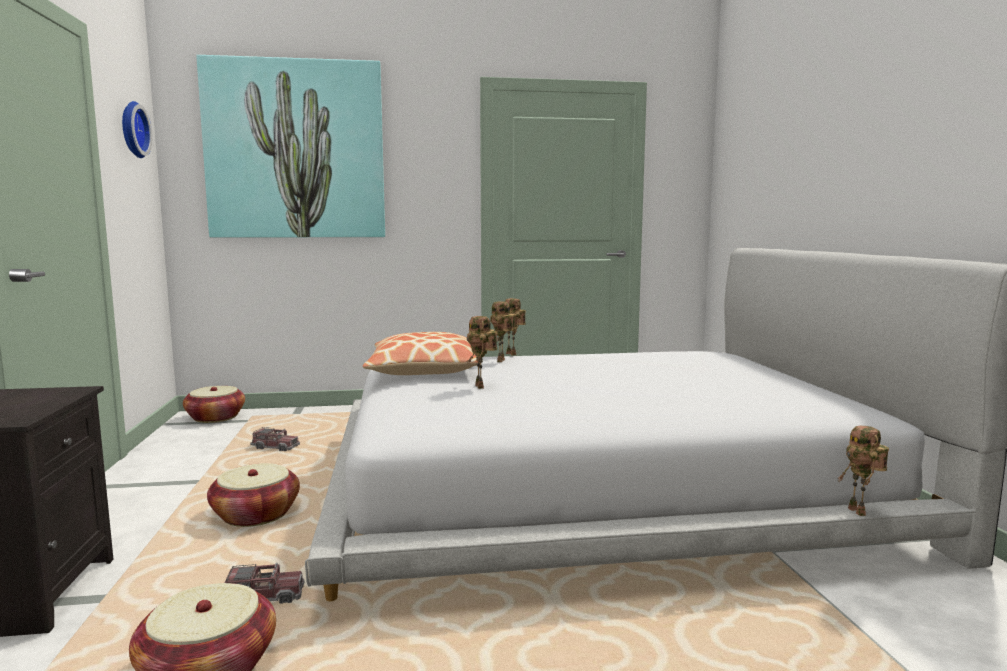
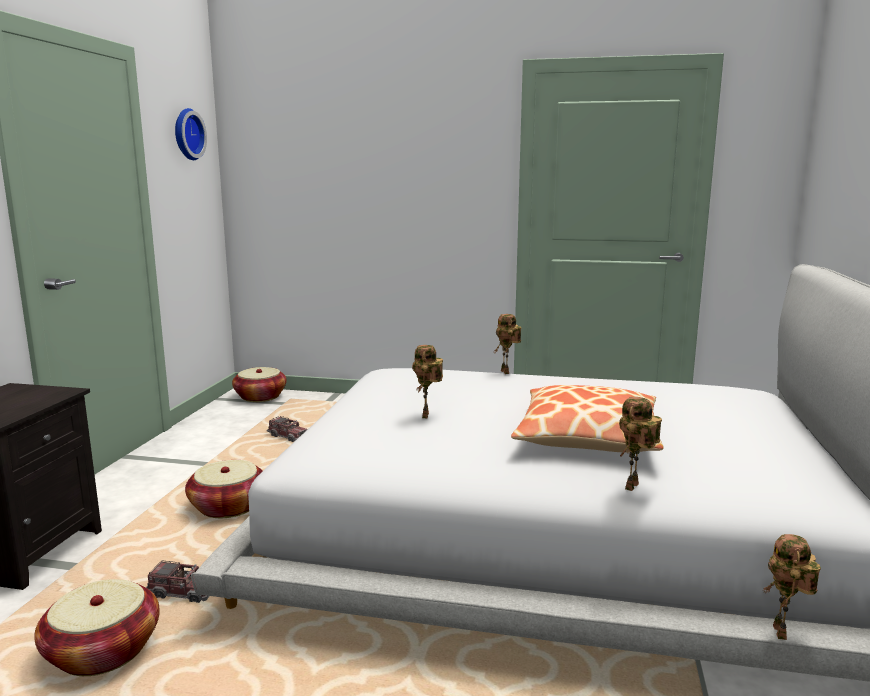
camera: 20 degrees right, 5 degrees up
(296, 150) = (336, 145): picture -> none
(424, 369) = (397, 385): pillow -> pillow (587, 436)
(502, 361) = (483, 382): toy robot -> toy robot (633, 487)

